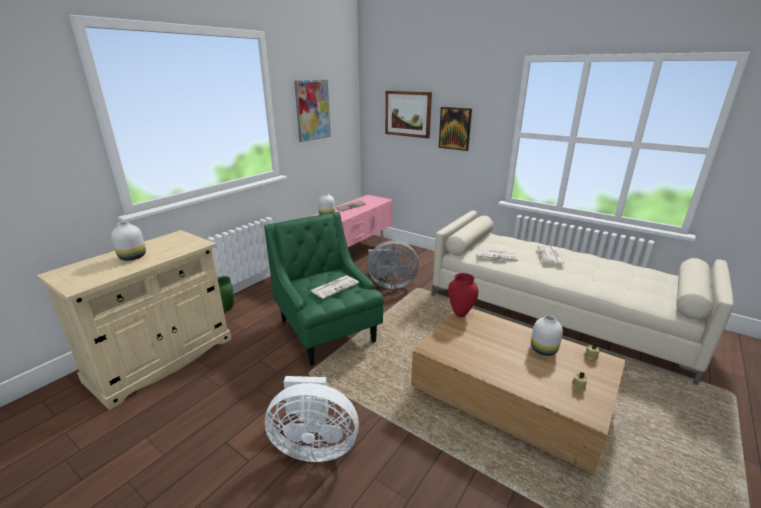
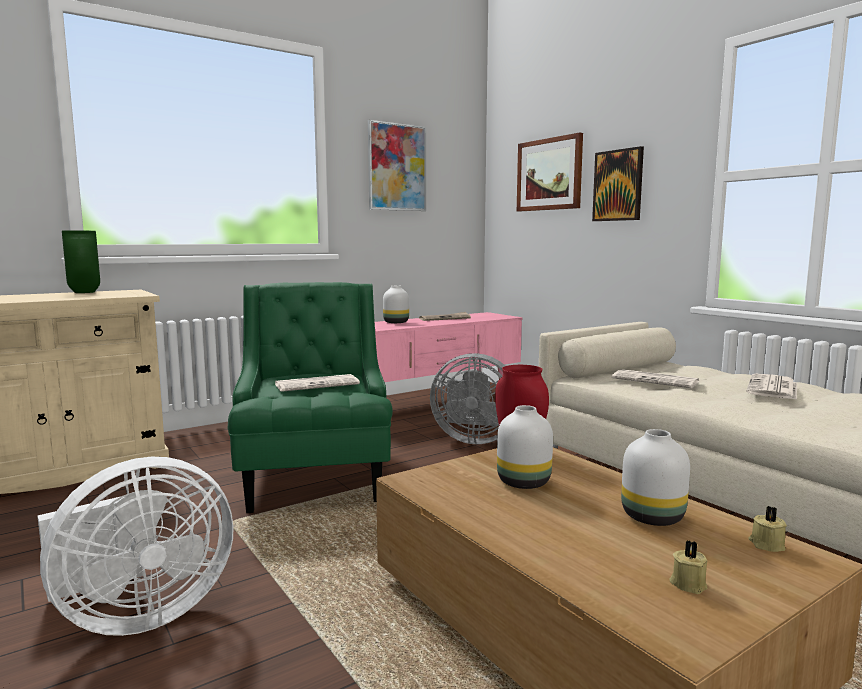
camera: 20 degrees right, 15 degrees down
(132, 257) = (39, 296): white vase -> white vase (523, 483)
(227, 309) = (201, 435): green vase -> green vase (85, 292)
(314, 446) = (138, 615): white fan -> white fan turned 60 degrees counterclockwise

